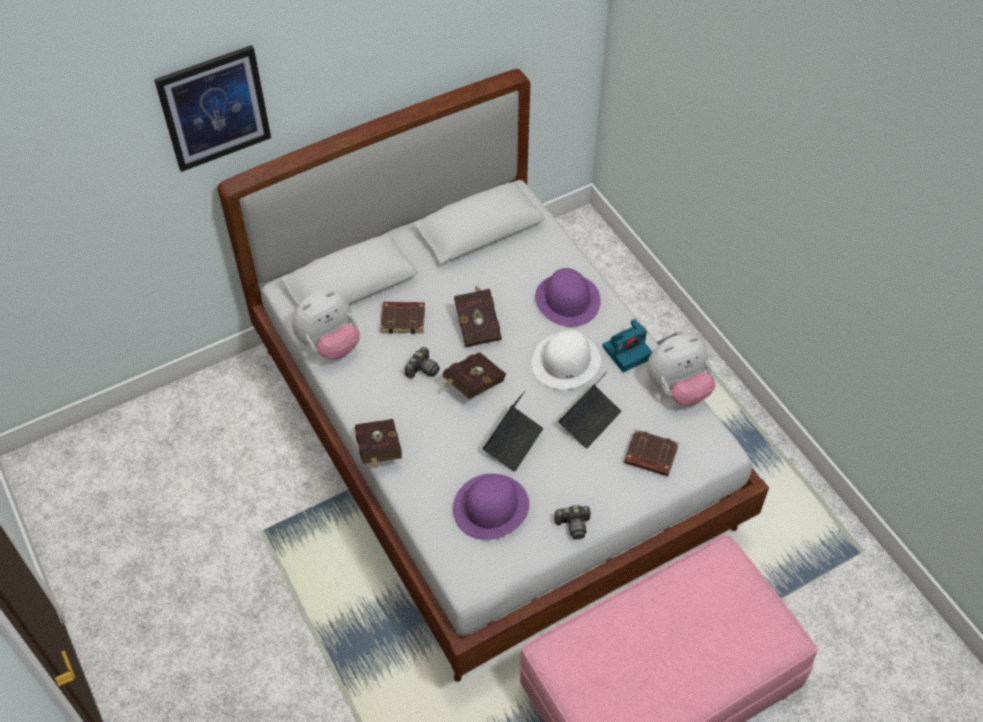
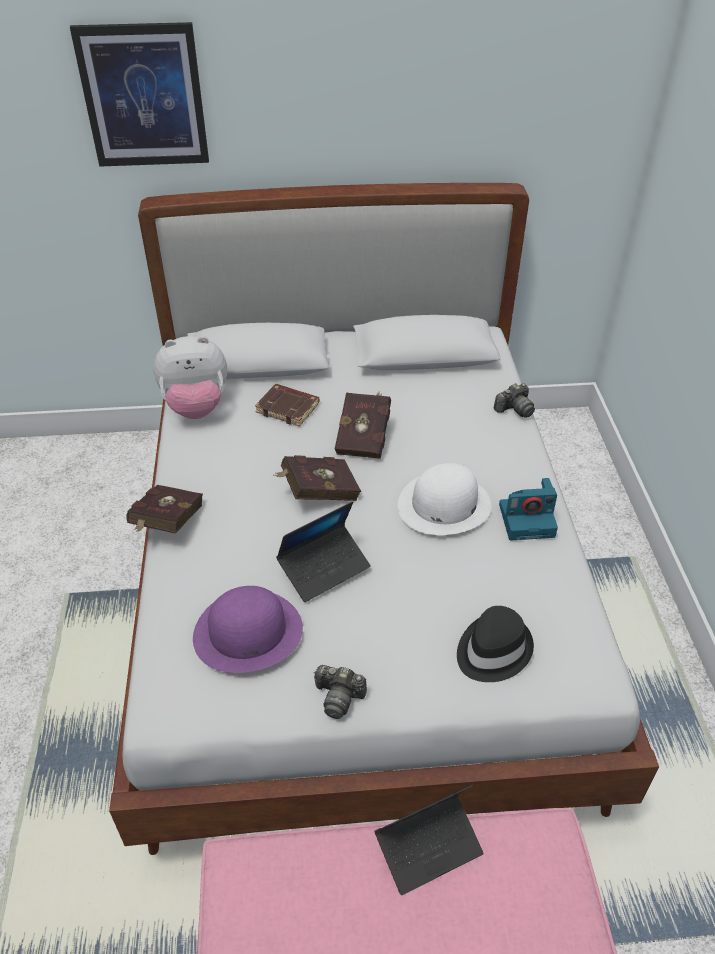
camera: 25 degrees right, 10 degrees down
(422, 369) = (273, 459): camera -> camera (514, 409)
(568, 300) = (484, 444): purple hat -> none
(589, 420) = (436, 578): laptop -> laptop (428, 847)
(650, 456) = (492, 650): brown book -> black hat
(678, 388) = (573, 583): plush toy -> none

